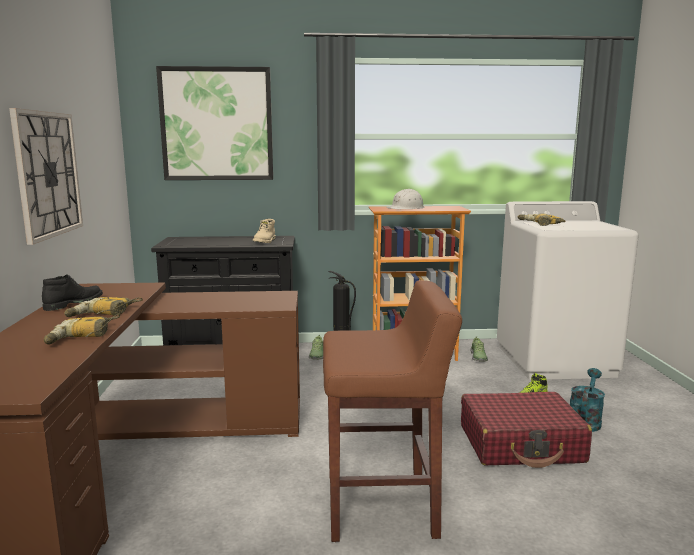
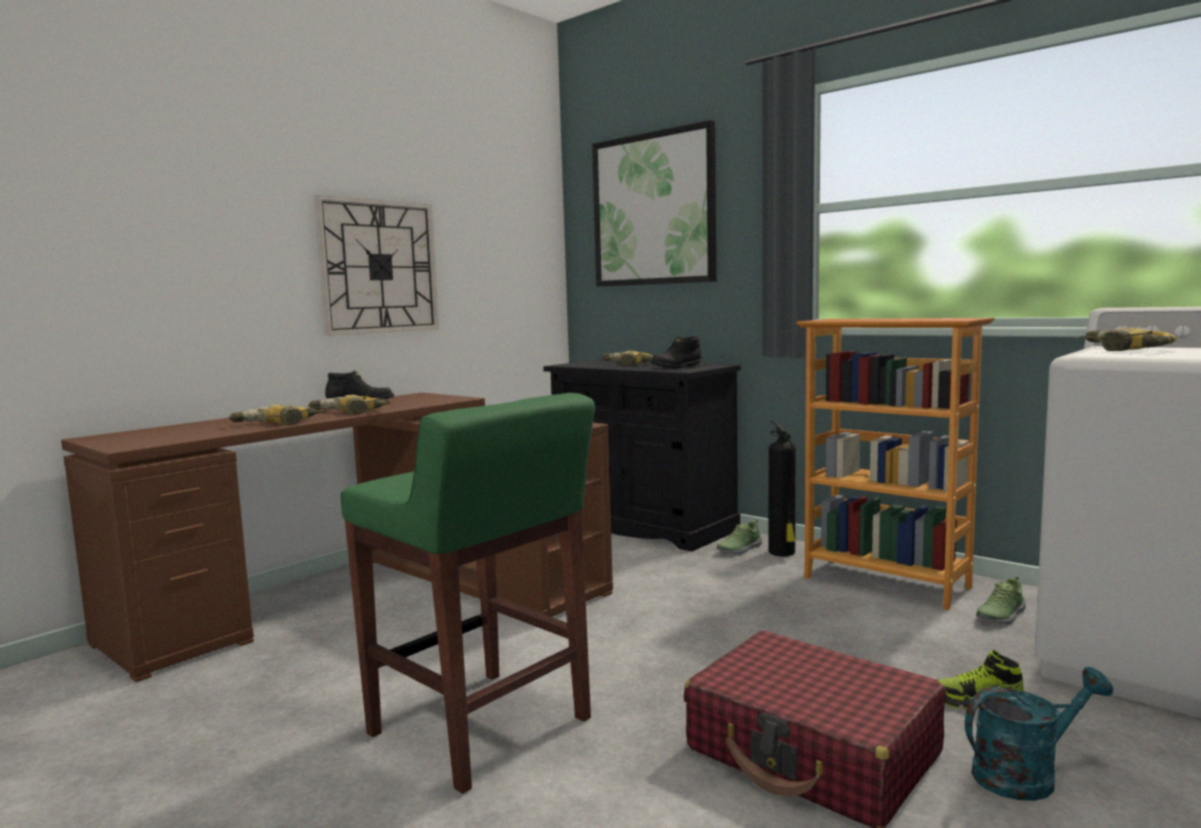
camera: 45 degrees right, 5 degrees down
(215, 241) = (626, 364): none -> power drill
(265, 241) = (677, 367): beige boot -> black boot
(383, 505) = (482, 728): brown stool -> green stool
(406, 208) = (872, 319): white hard hat -> none

